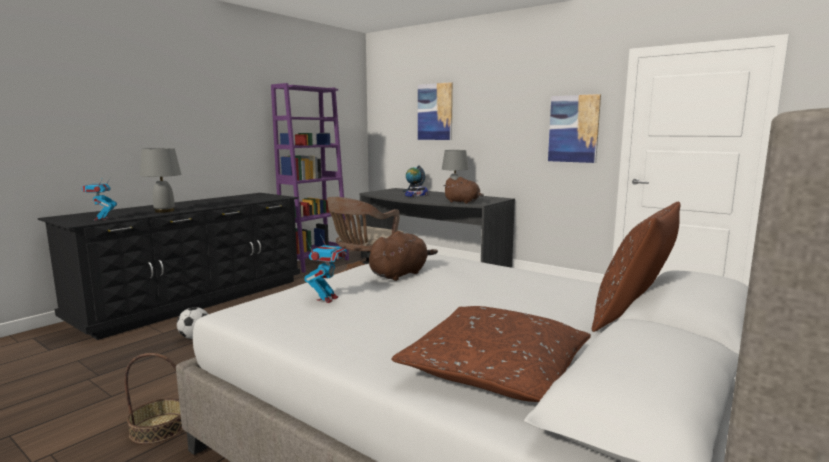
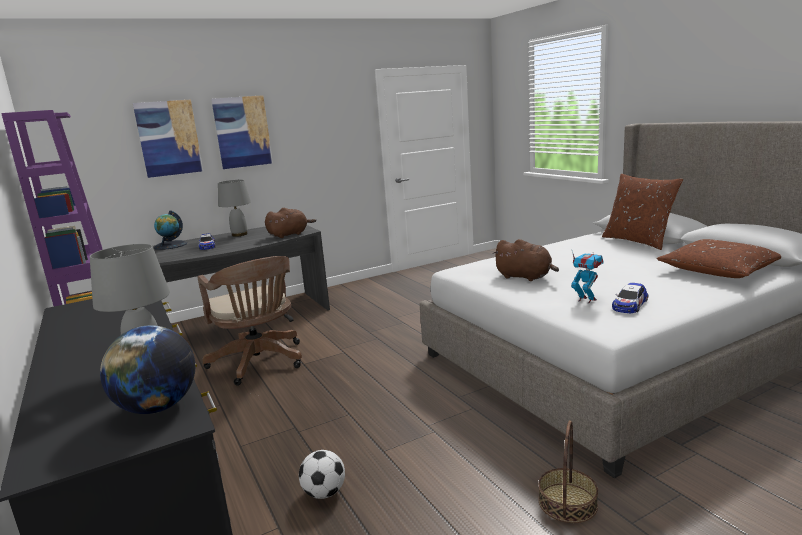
camera: 65 degrees left, 5 degrees up
(102, 219) = (157, 407): toy robot -> globe
(312, 316) = (629, 305): none -> toy car
(400, 274) = (525, 277): brown plush toy -> brown plush toy turned 150 degrees clockwise
(573, 129) = (341, 142): picture -> picture (242, 132)

